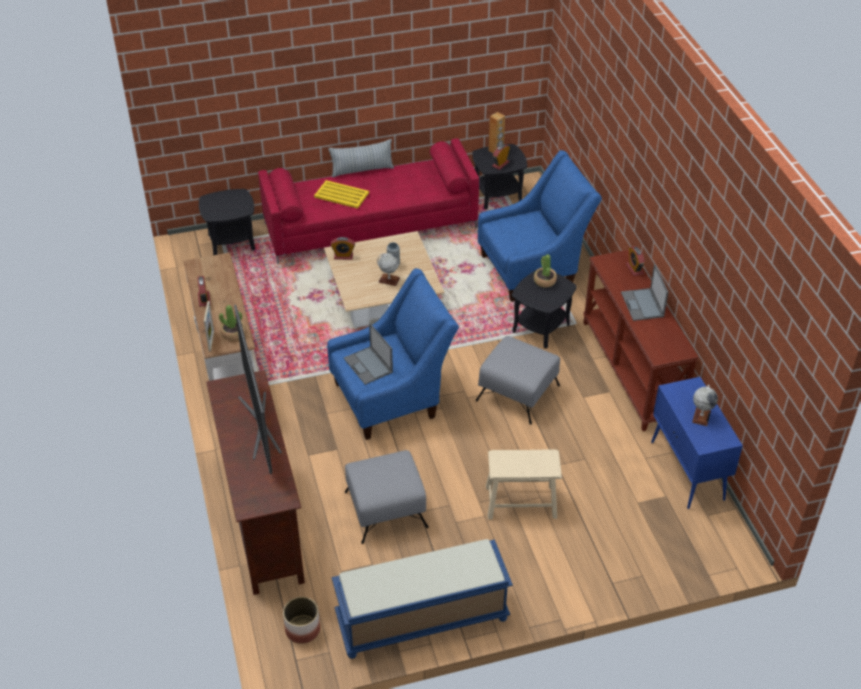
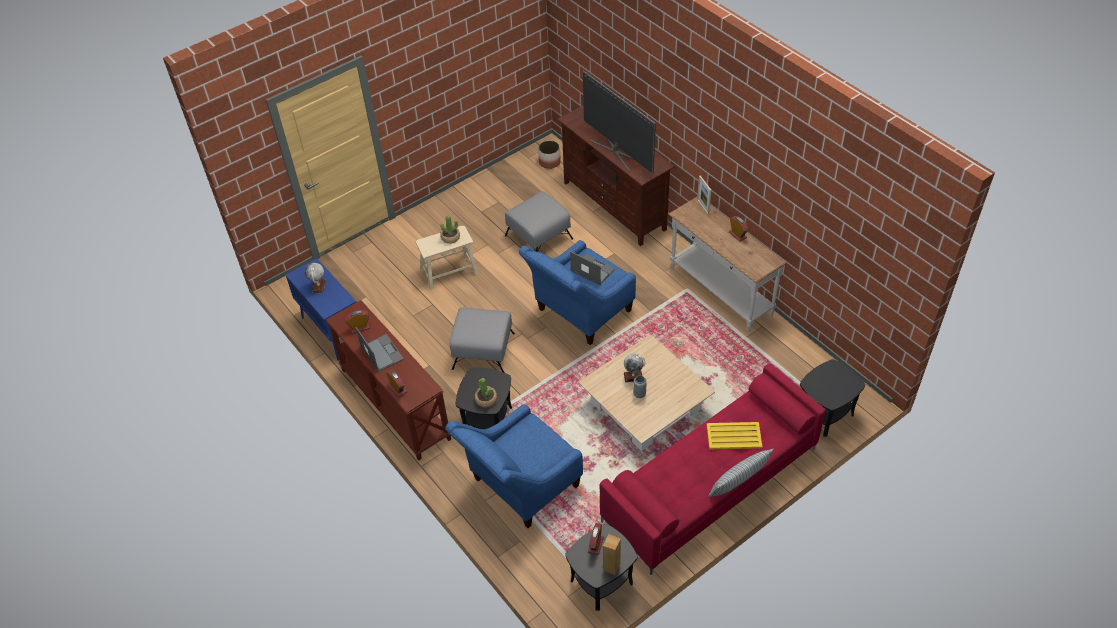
camera: 160 degrees right, 5 degrees up
(233, 333) = (692, 217): potted plant -> potted plant (450, 237)
(343, 256) = (690, 387): alarm clock -> alarm clock (359, 327)
(421, 619) = (483, 187): blue bench -> none

